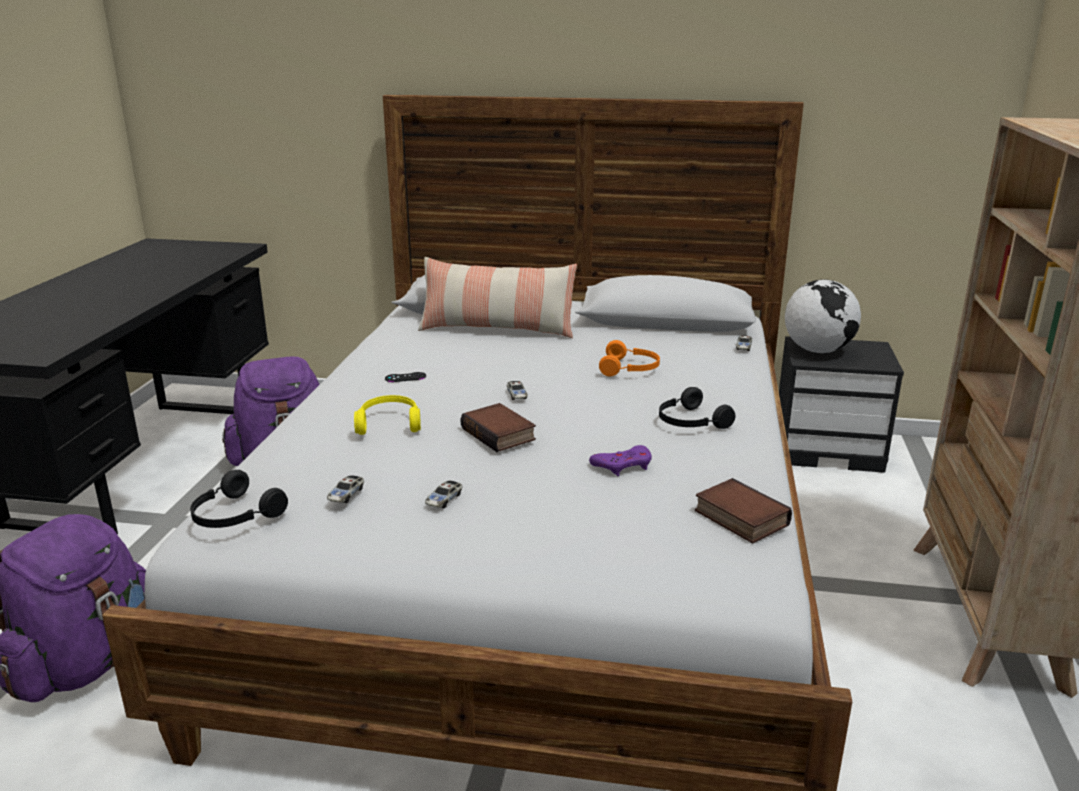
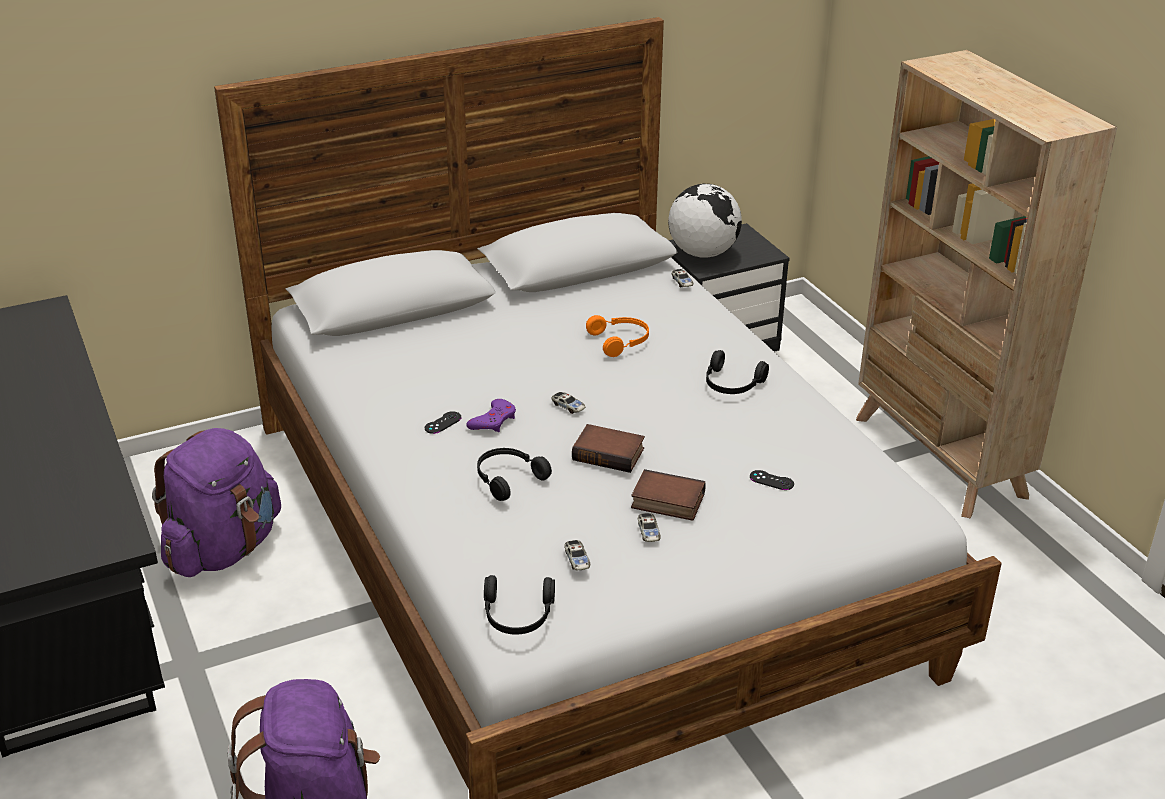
camera: 35 degrees left, 10 degrees up
(389, 423) = (508, 478): yellow headphones -> black headphones
(497, 329) = (442, 331): pillow -> none
(623, 465) = (732, 446): purple game controller -> purple game controller (493, 421)
(624, 503) = (771, 480): none -> black game controller
(738, 518) = (854, 461): book -> book (666, 502)

